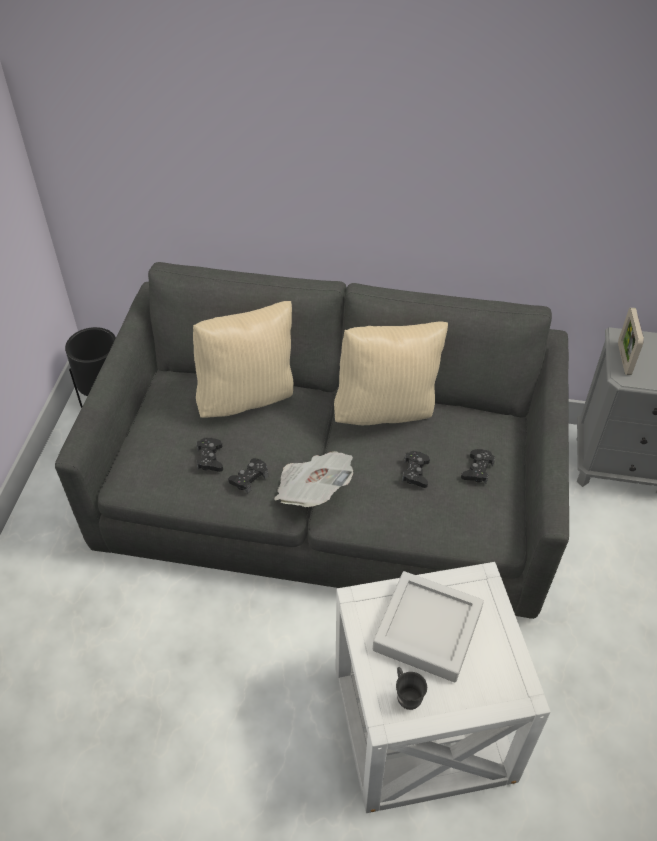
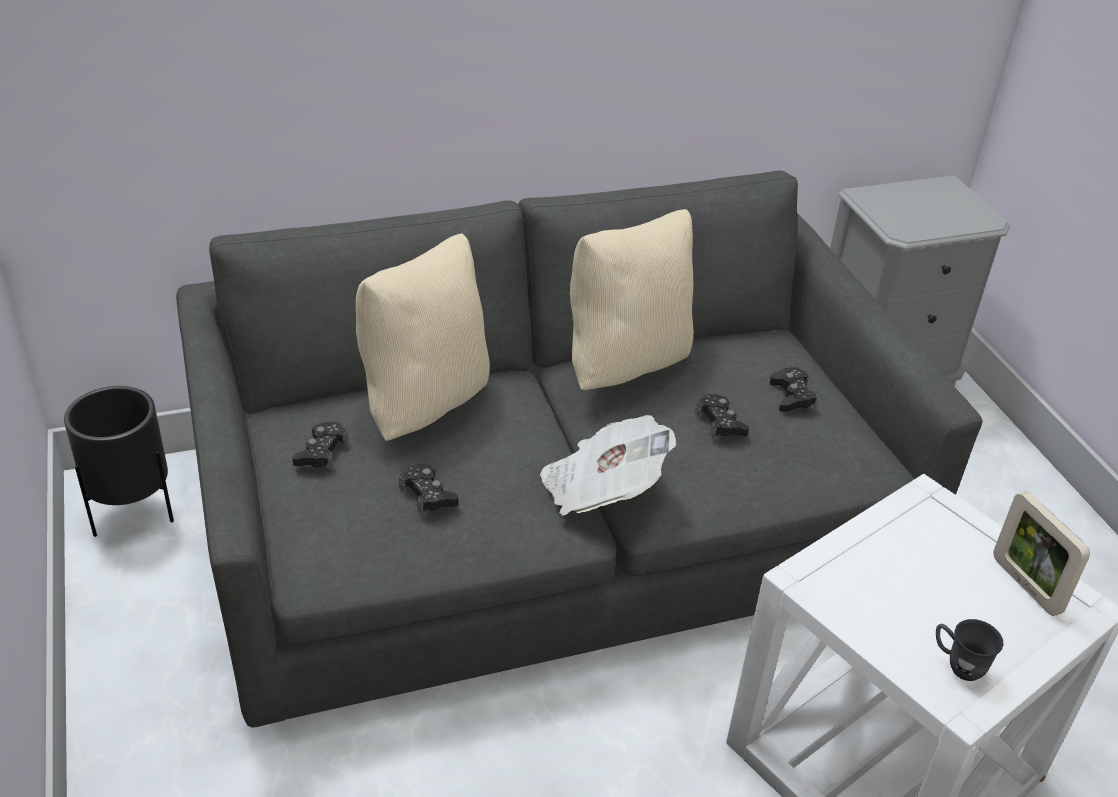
camera: 30 degrees left, 10 degrees down
(249, 478) = (503, 502): black game controller -> black game controller (321, 452)
(427, 630) = (916, 579): grey tray -> none
(624, 359) = (887, 215): picture frame -> picture frame (1025, 585)

